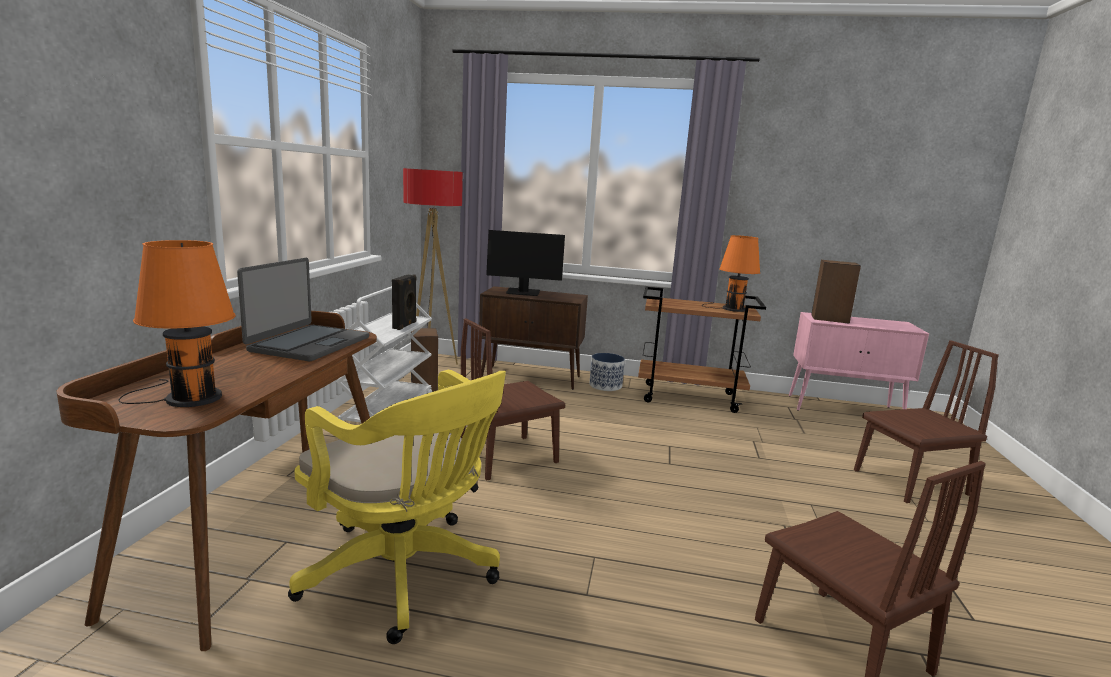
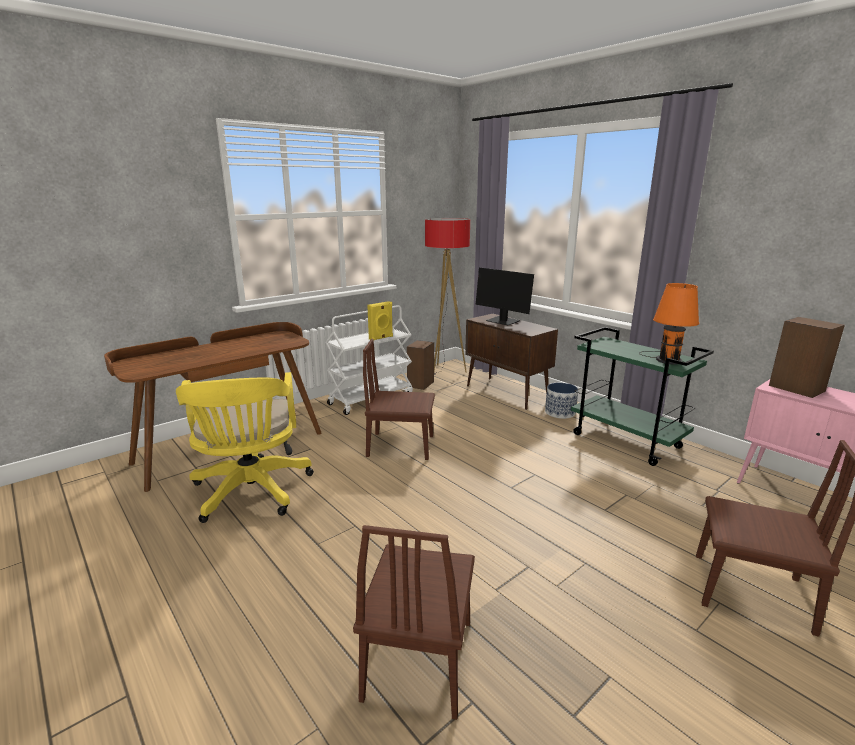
camera: 40 degrees right, 5 degrees up
(188, 398) = (157, 364): orange table lamp -> none
(308, 344) = (262, 343): laptop -> none
(405, 325) = (381, 338): black speaker -> yellow speaker
(690, 398) = (627, 441): brown cart -> green cart

